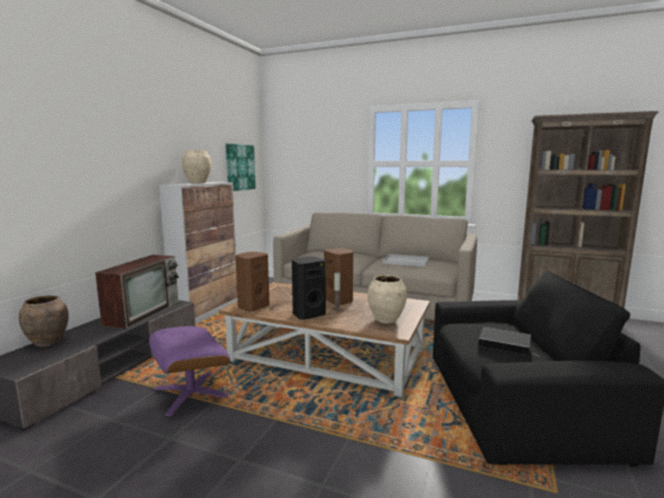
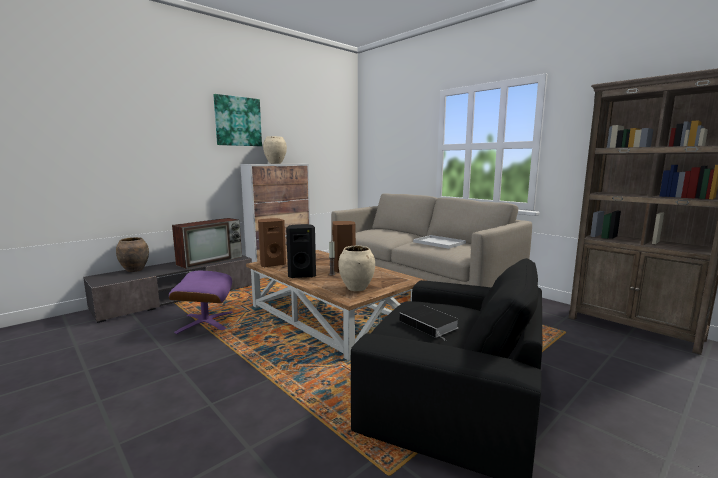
camera: 25 degrees right, 0 degrees up
(239, 167) = (328, 152): picture -> picture (238, 121)

